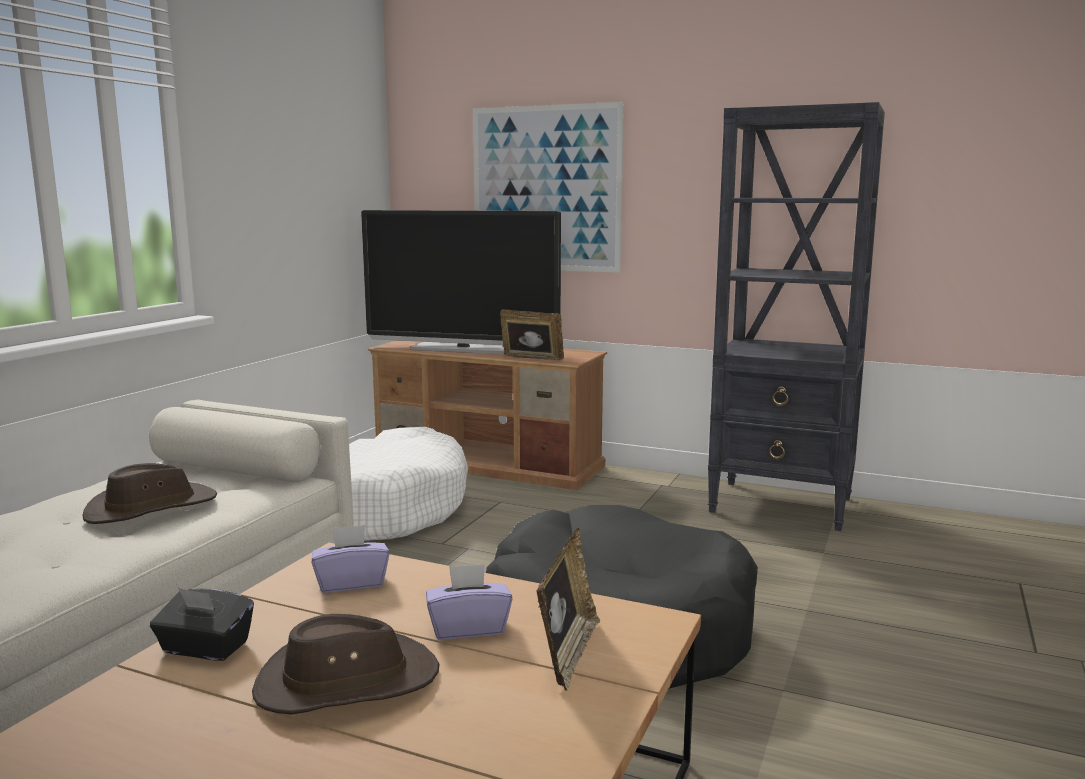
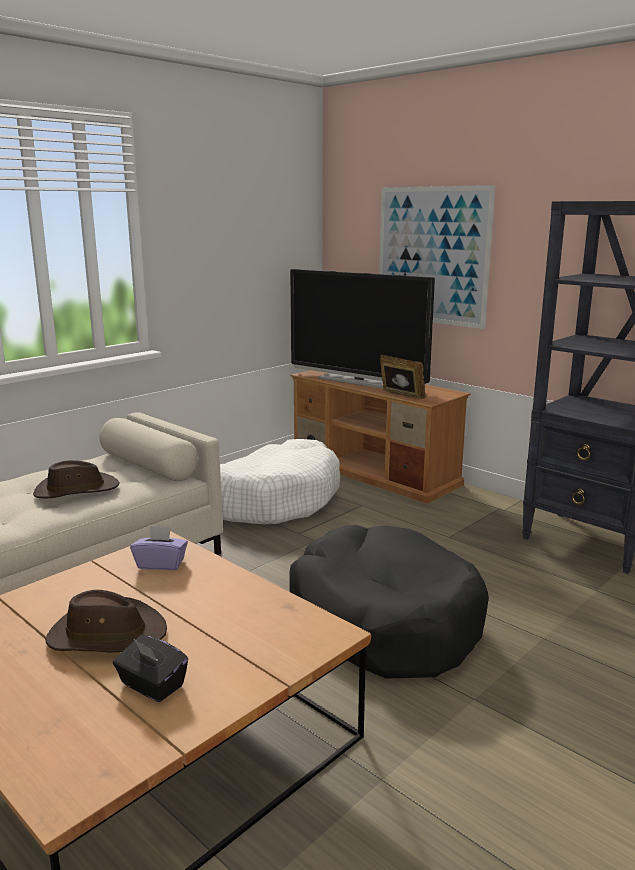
camera: 20 degrees right, 5 degrees up
(205, 648) = (47, 594): black tissue box -> black tissue box (151, 685)
(468, 628) = (206, 612): purple tissue box -> none
(568, 654) = (253, 645): picture frame -> none

